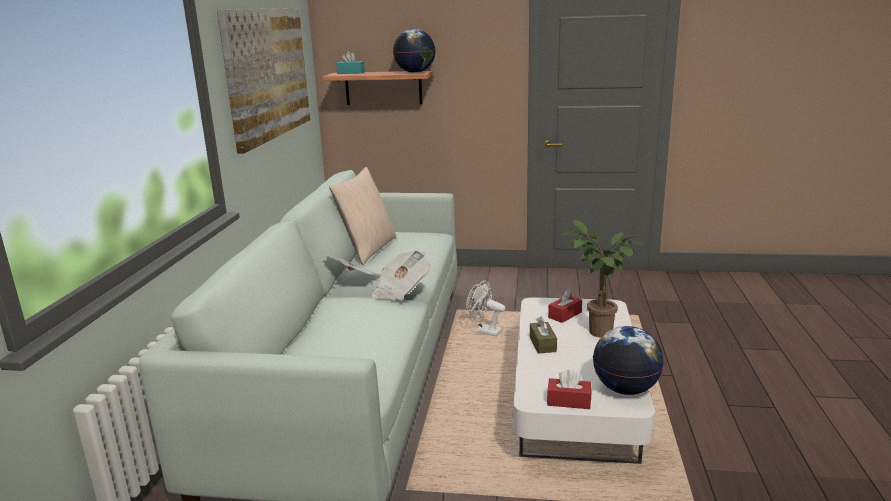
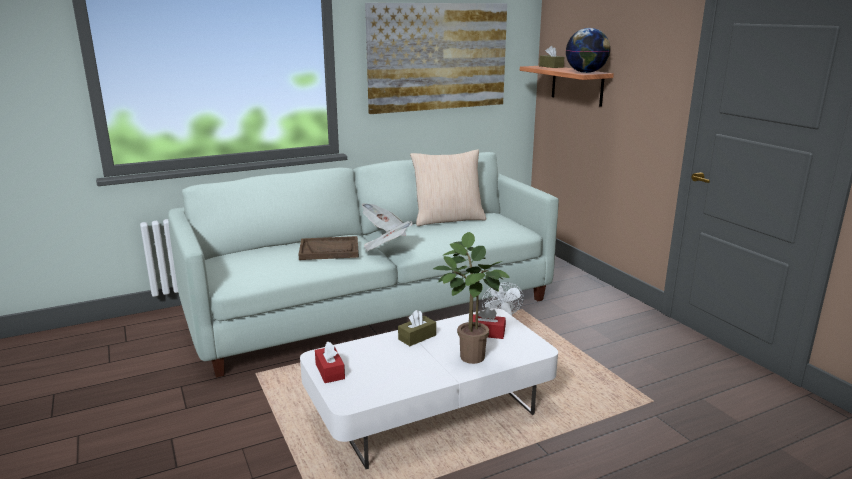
camera: 55 degrees right, 0 degrees up
(350, 73) = (551, 66): turquoise tissue box -> brown tissue box
(365, 315) = (329, 250): none -> brown tray
(625, 389) = (373, 392): globe -> none

